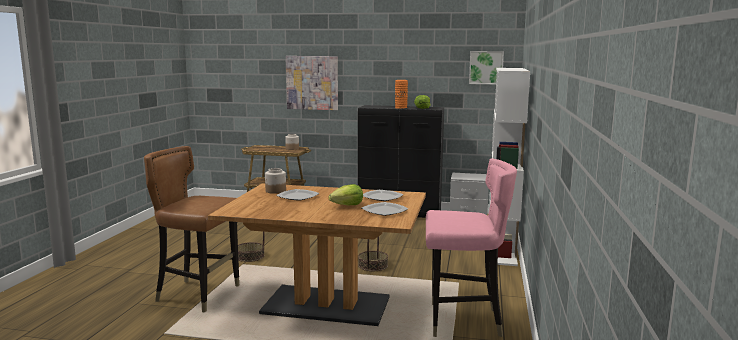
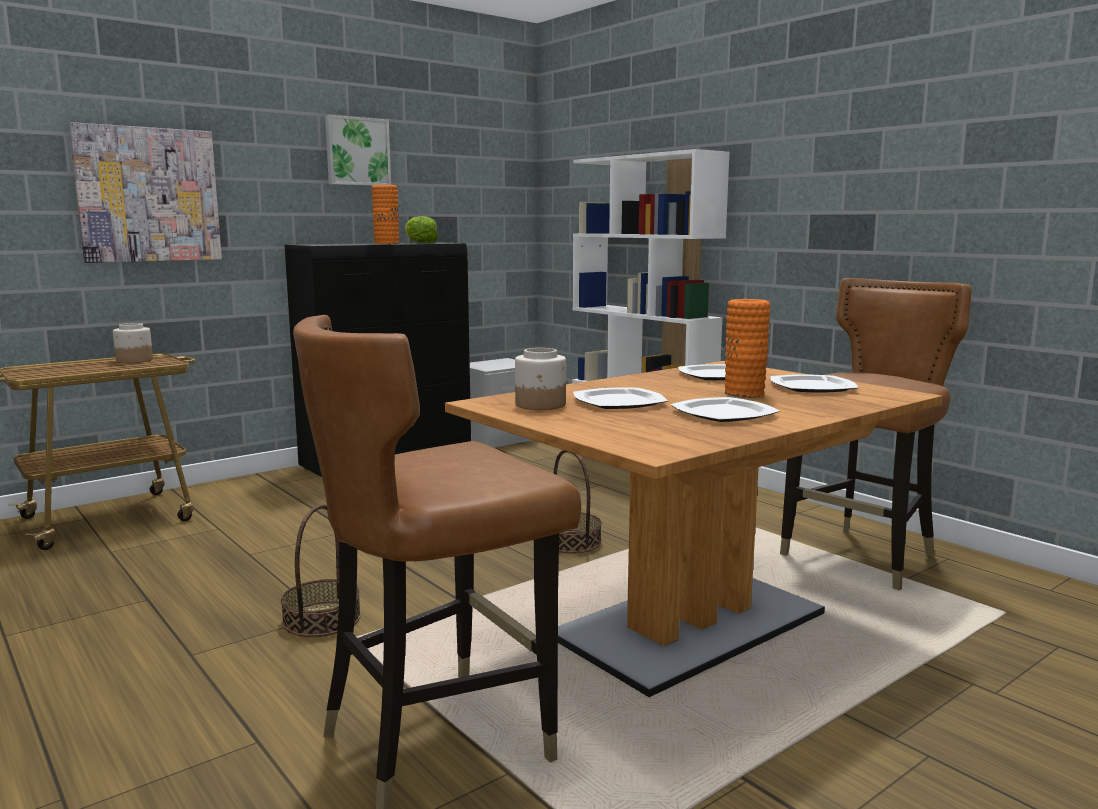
camera: 50 degrees left, 0 degrees up
(300, 209) = (722, 413): none -> plate
(347, 205) = (744, 393): lettuce -> orange vase
(462, 321) = (861, 558): pink chair -> brown chair
(486, 67) = (490, 168): picture -> picture (357, 151)

